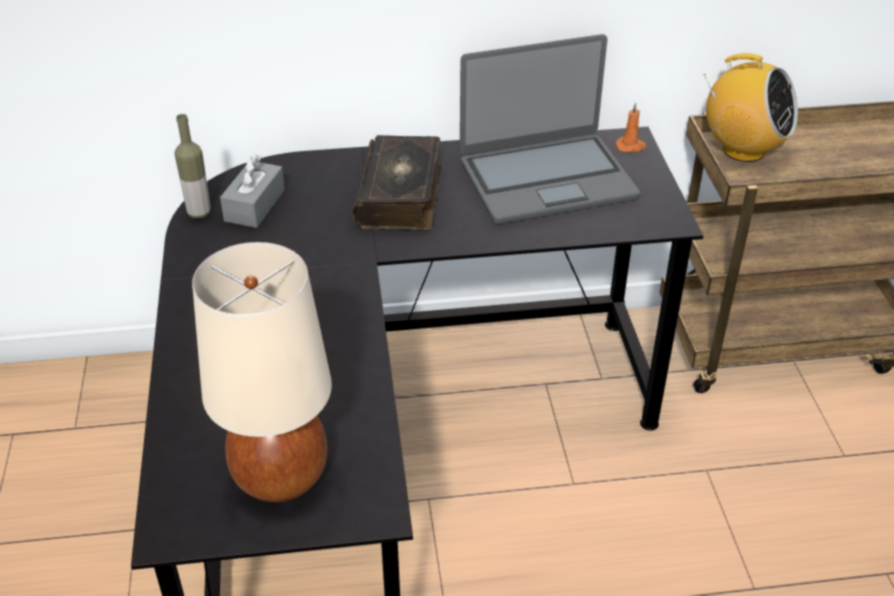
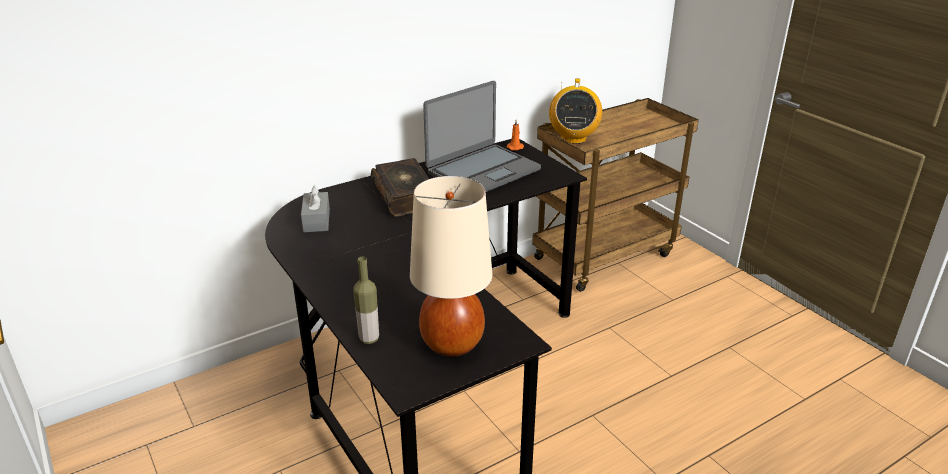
camera: 25 degrees left, 10 degrees down
(199, 213) = (282, 232): bottle -> bottle (369, 339)
(742, 150) = (573, 138): radio -> radio turned 90 degrees clockwise

